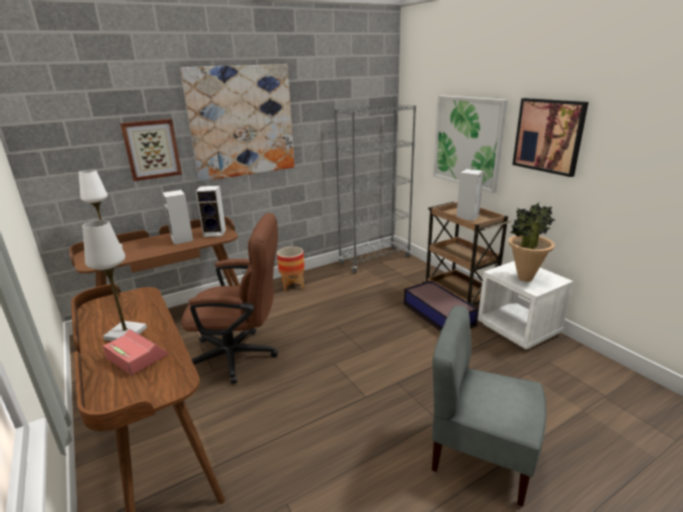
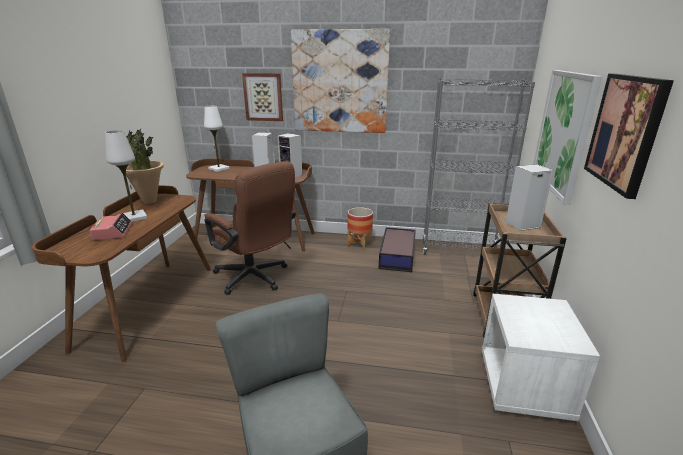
camera: 40 degrees right, 0 degrees up
(438, 314) = (451, 325): storage box -> storage box (398, 255)
(524, 278) = (530, 322): potted plant -> potted plant (149, 201)

